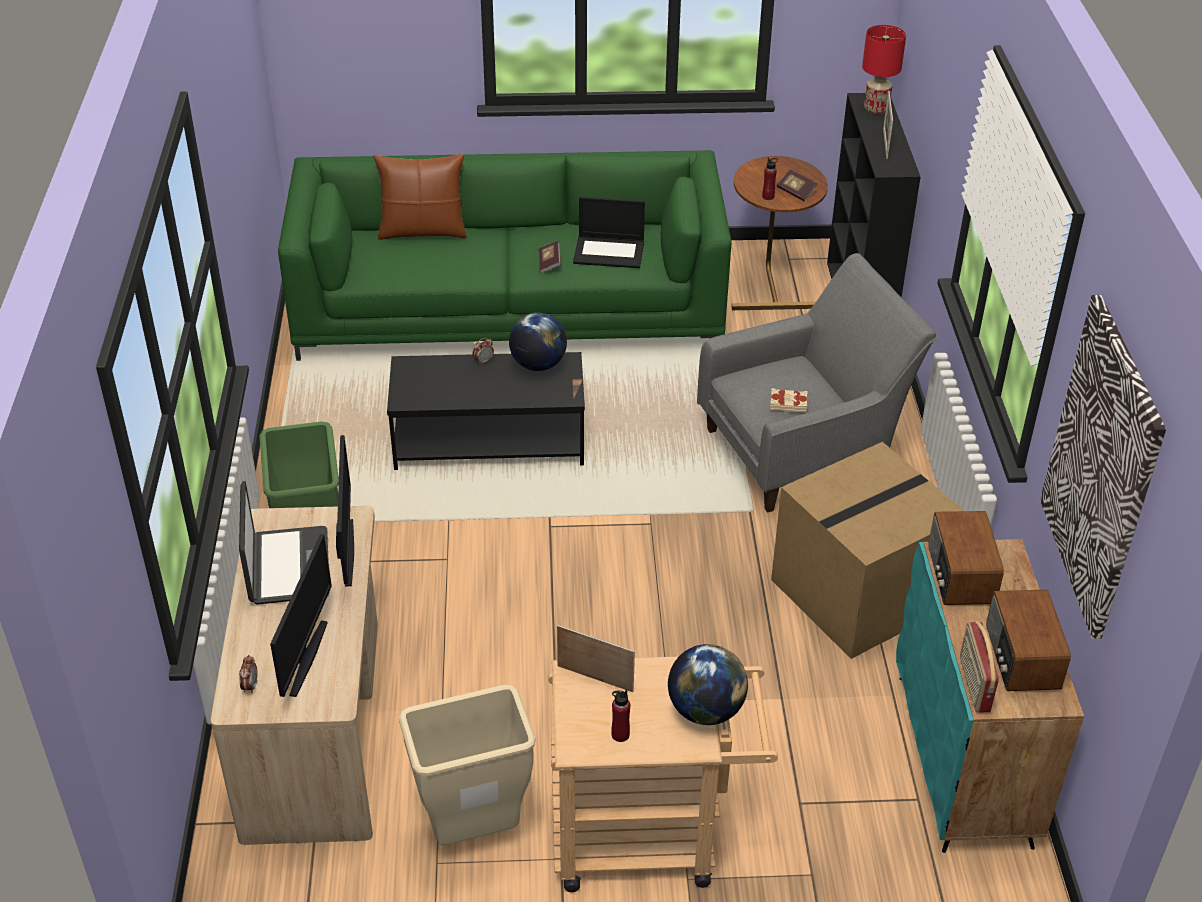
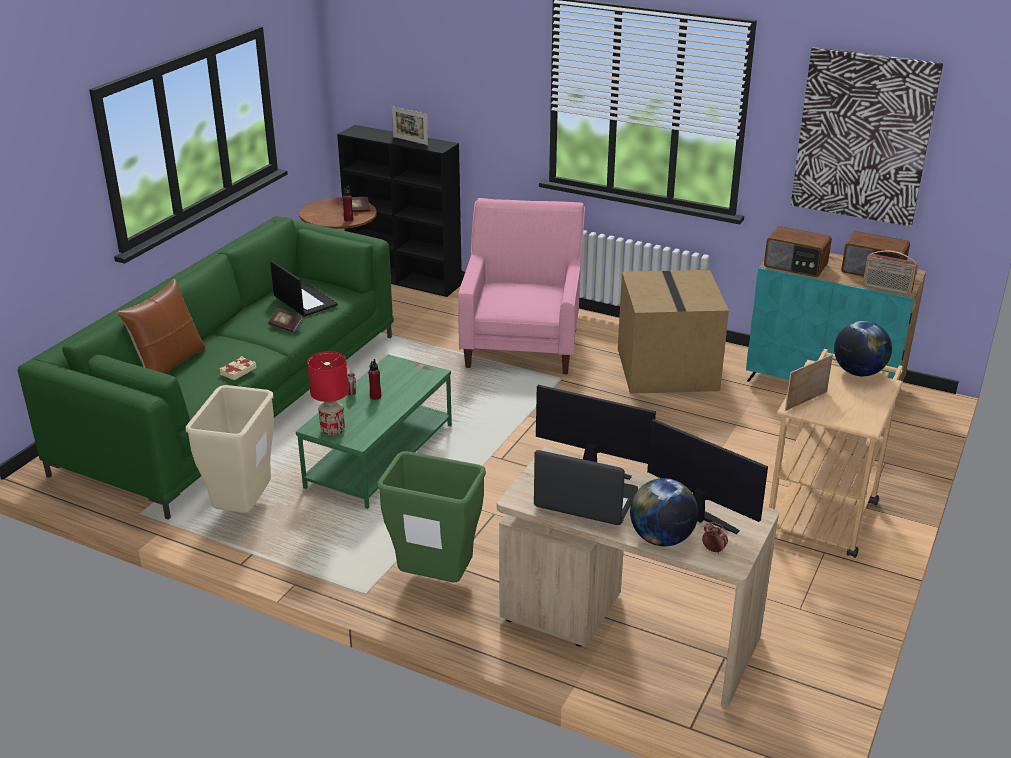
camera: 60 degrees left, 10 degrees down
(475, 831) = (779, 582): beige trash can -> beige trash can (244, 508)
(490, 439) = (380, 455): black coffee table -> green coffee table
(538, 364) = (383, 374): globe -> globe (661, 539)
(610, 252) = (304, 301): laptop -> laptop turned 75 degrees counterclockwise
(620, 735) = (863, 406): red bottle -> red bottle (375, 397)
(788, 403) = (535, 297): beige book -> beige book (238, 371)
(803, 451) = (522, 343): grey armchair -> pink armchair
(875, 110) = (369, 132): red table lamp -> red table lamp (332, 430)

